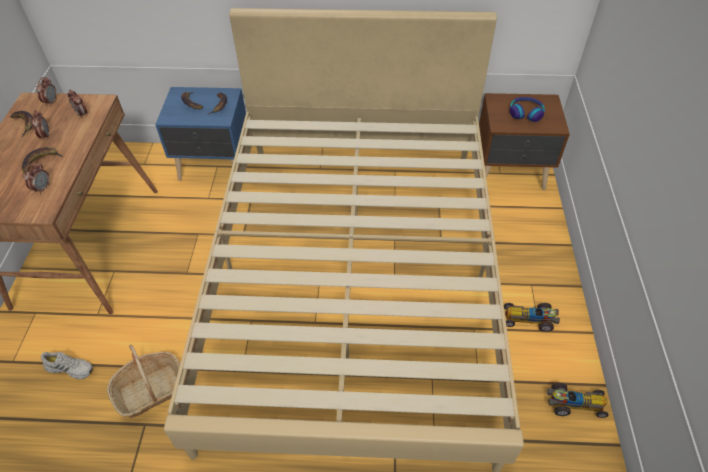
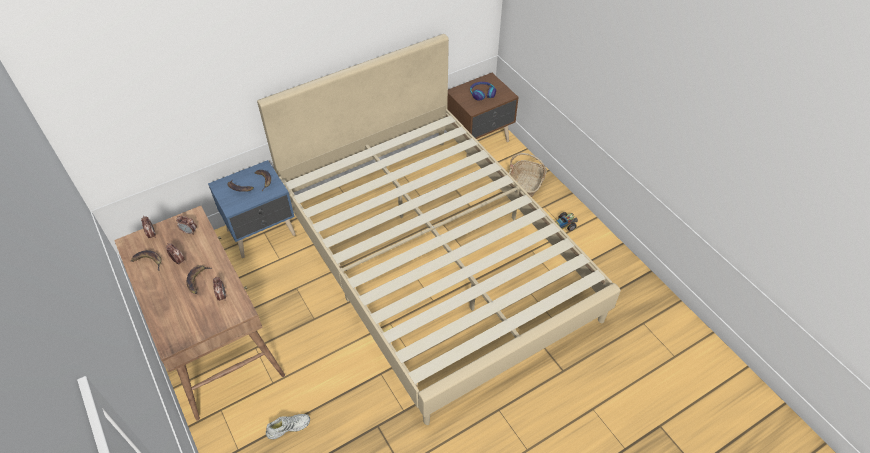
camera: 35 degrees left, 0 degrees up
(151, 390) = (362, 404): basket -> basket (526, 183)
(574, 403) = (614, 262): toy car -> none

